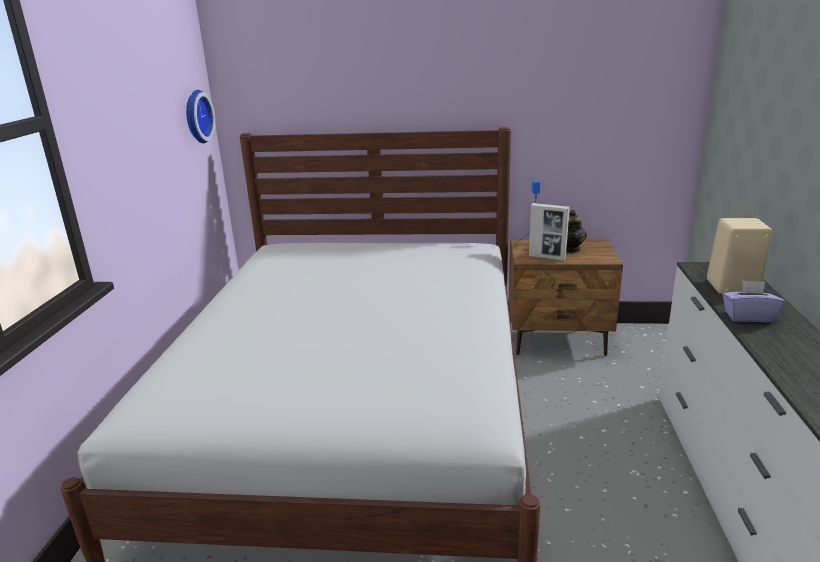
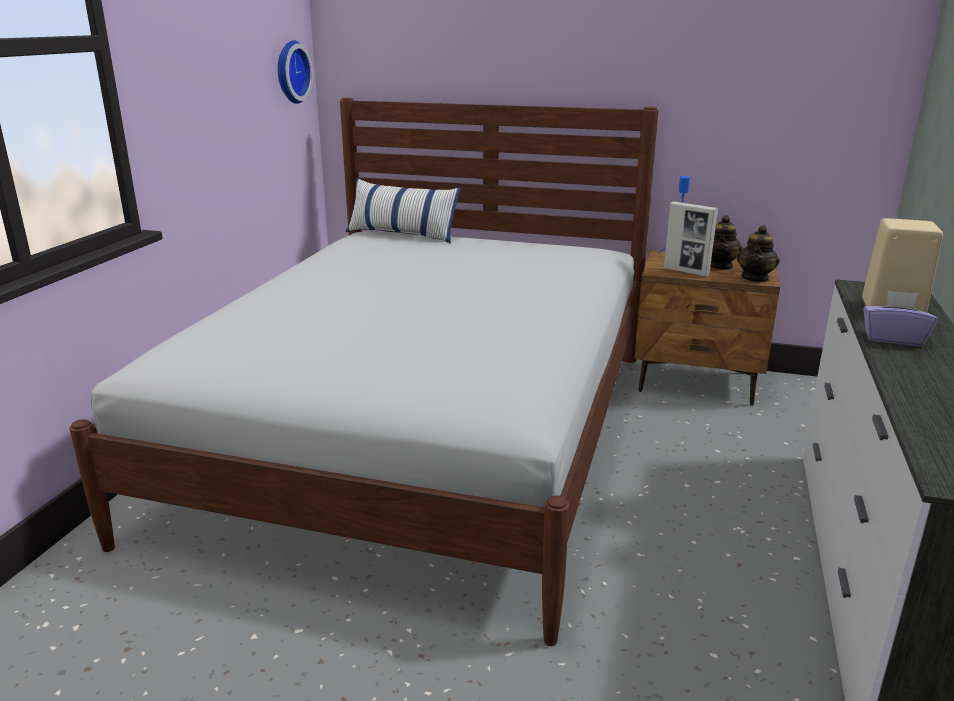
camera: 10 degrees right, 0 degrees up
(307, 245) = (402, 234): none -> pillow
(601, 258) = (755, 278): none -> teapot

